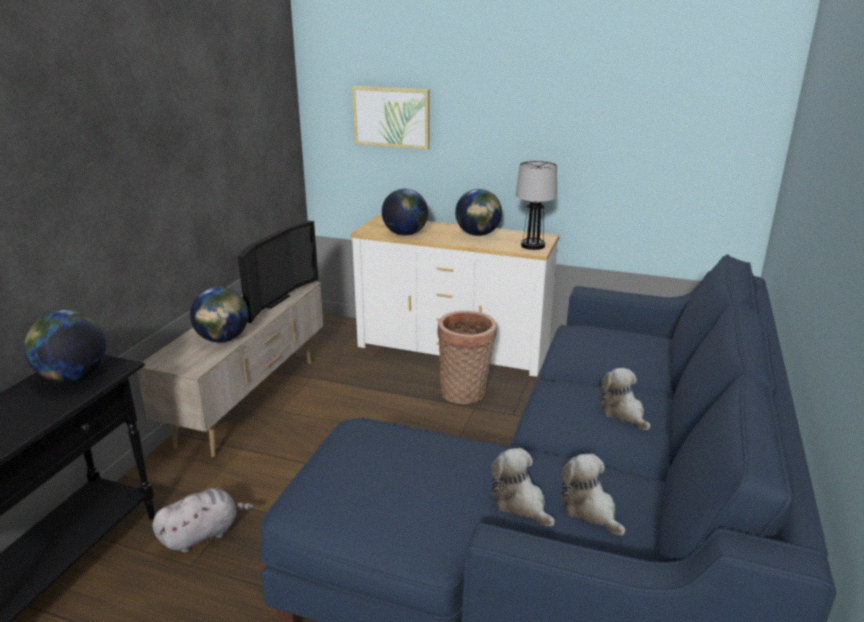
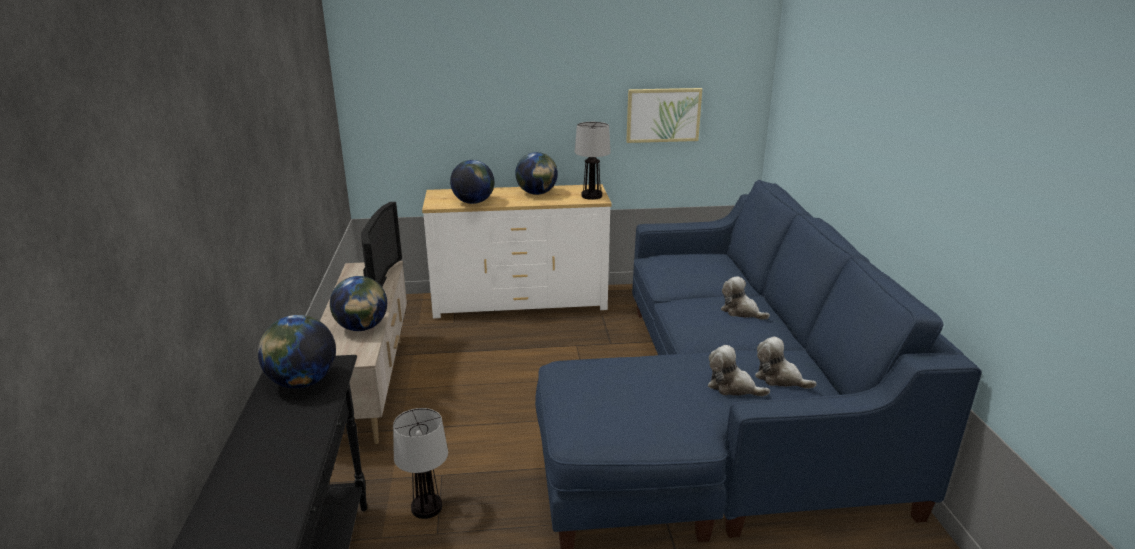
camera: 25 degrees left, 0 degrees up
(203, 534) = (426, 507): grey plush toy -> table lamp
(391, 117) = (437, 94): picture -> picture (663, 115)
(465, 393) = (560, 336): basket -> none

